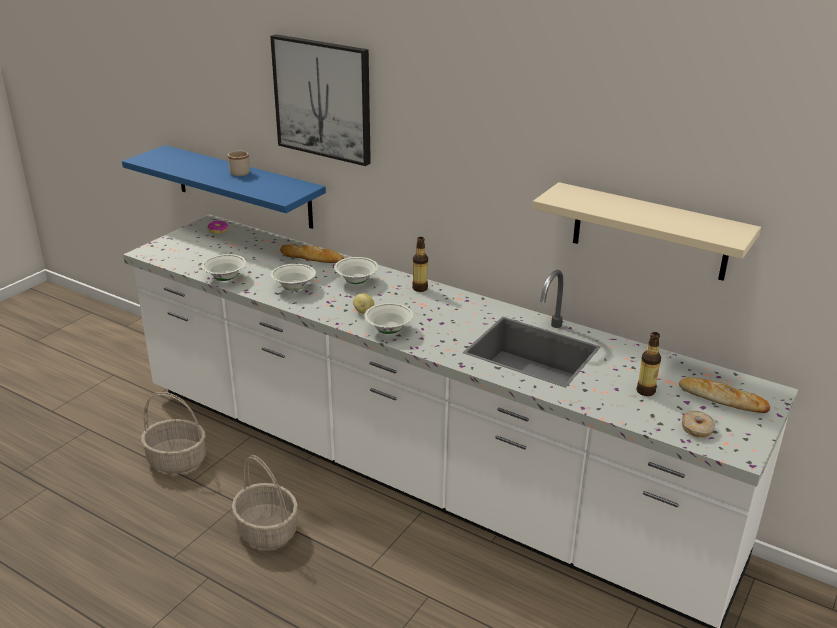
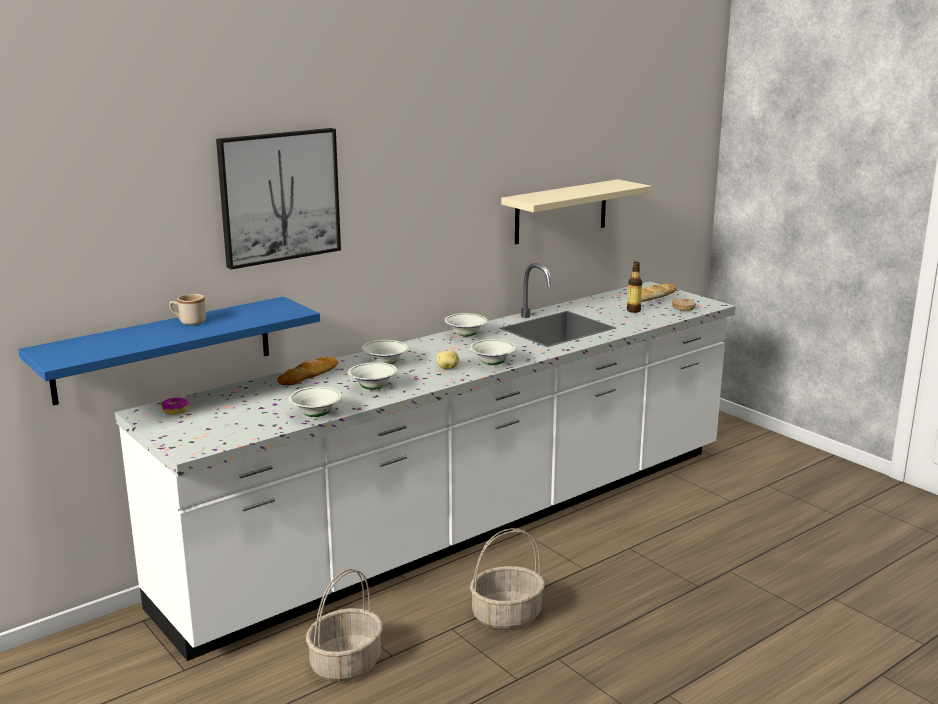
camera: 70 degrees left, 10 degrees down
(420, 288) = (423, 345): bottle -> none
(463, 303) = (465, 335): none -> white bowl

